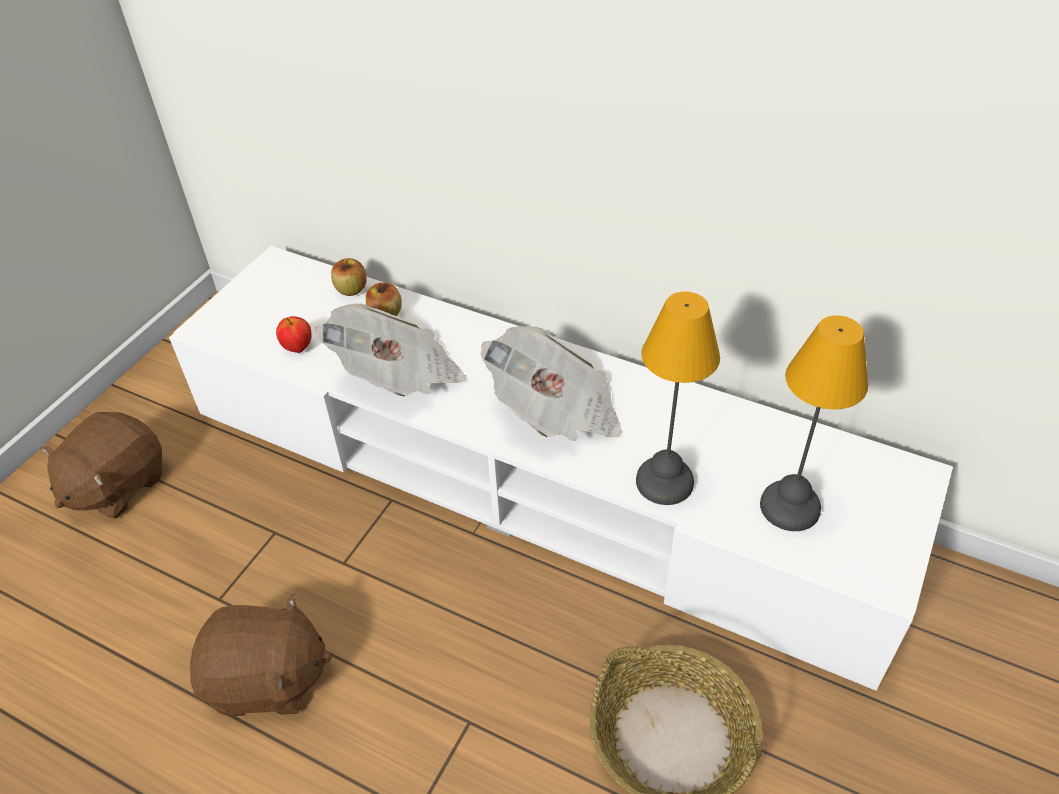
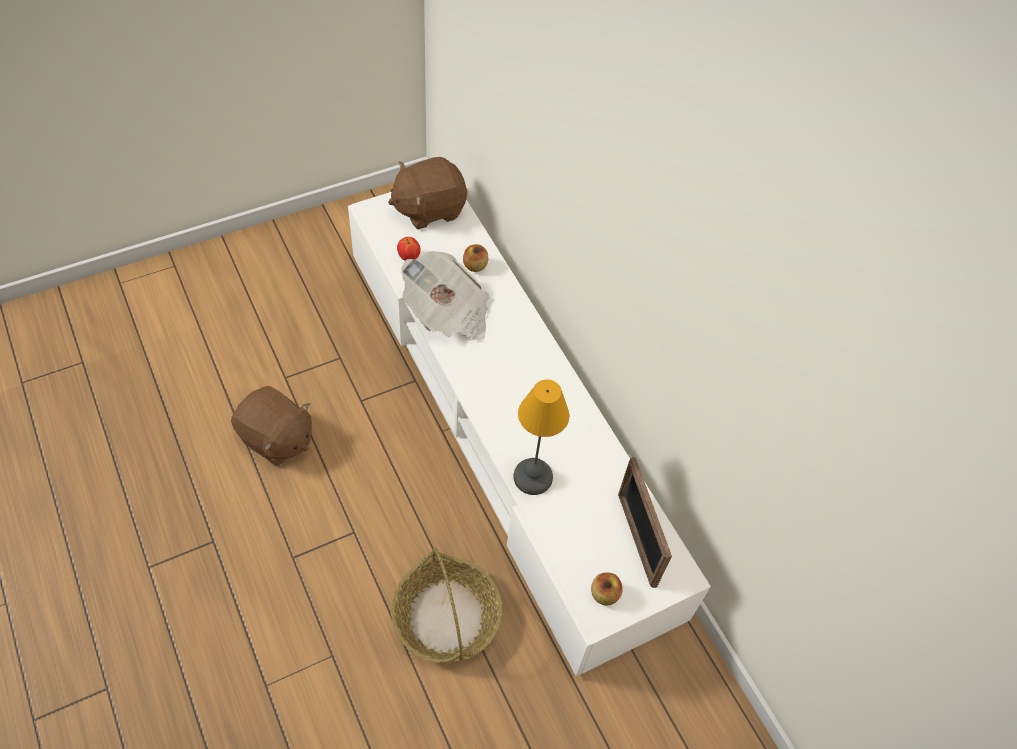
camera: 30 degrees right, 10 degrees up
(116, 485) = (281, 273): brown plush toy -> brown plush toy (429, 208)
(351, 289) = (470, 235): apple -> apple (604, 594)
(555, 412) = (513, 394): newspaper -> none
(791, 506) = (588, 540): table lamp -> none
(835, 470) = (636, 539): none -> picture frame

